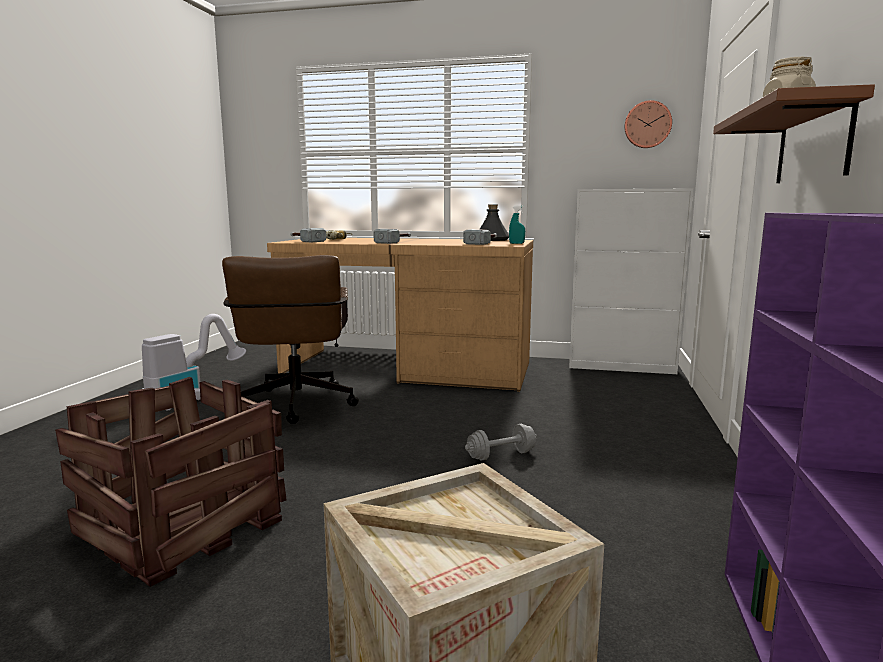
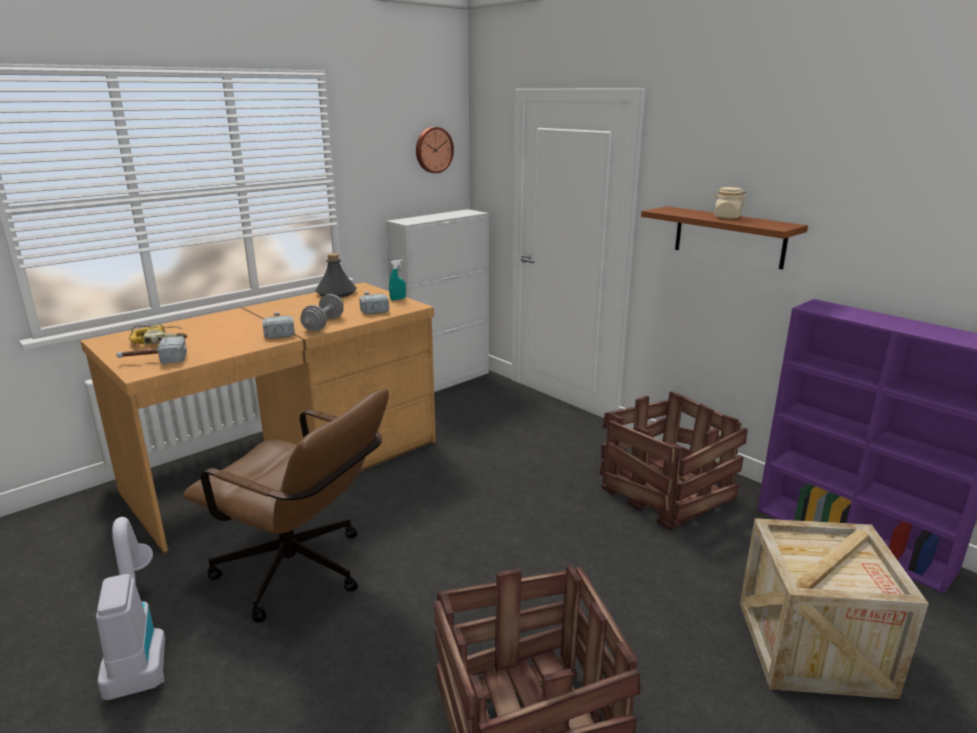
camera: 55 degrees left, 10 degrees up
(501, 455) = (551, 508): grey dumbbell -> grey dumbbell (323, 324)
(639, 503) = (667, 493): none -> crate

